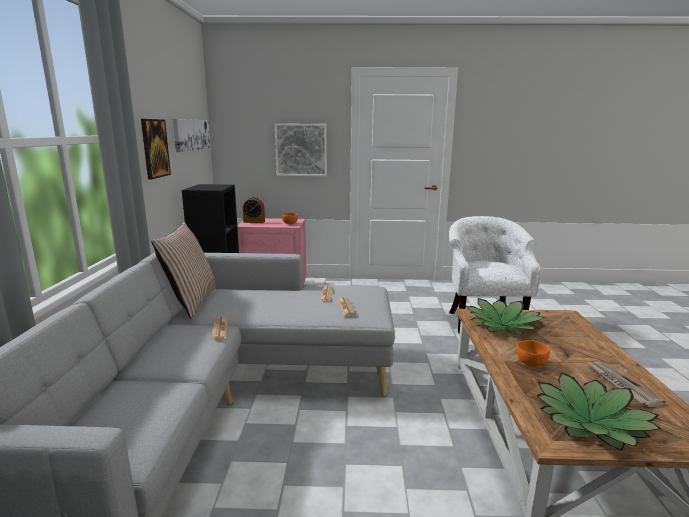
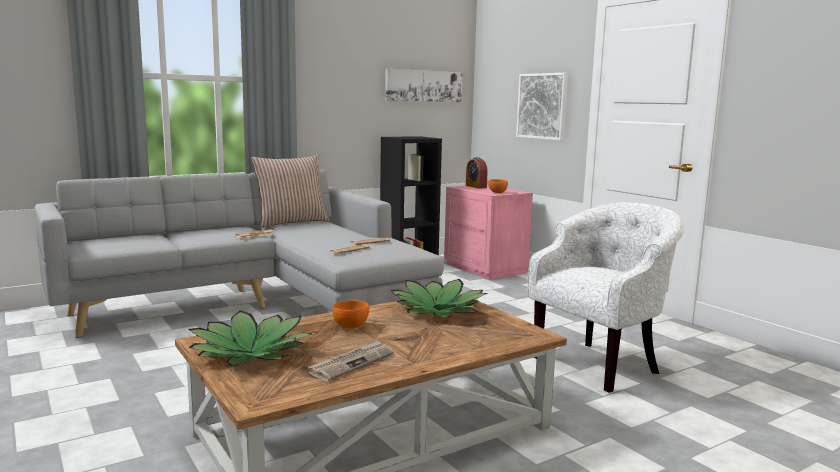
camera: 55 degrees right, 5 degrees down
(155, 148) = (345, 93): picture -> none

